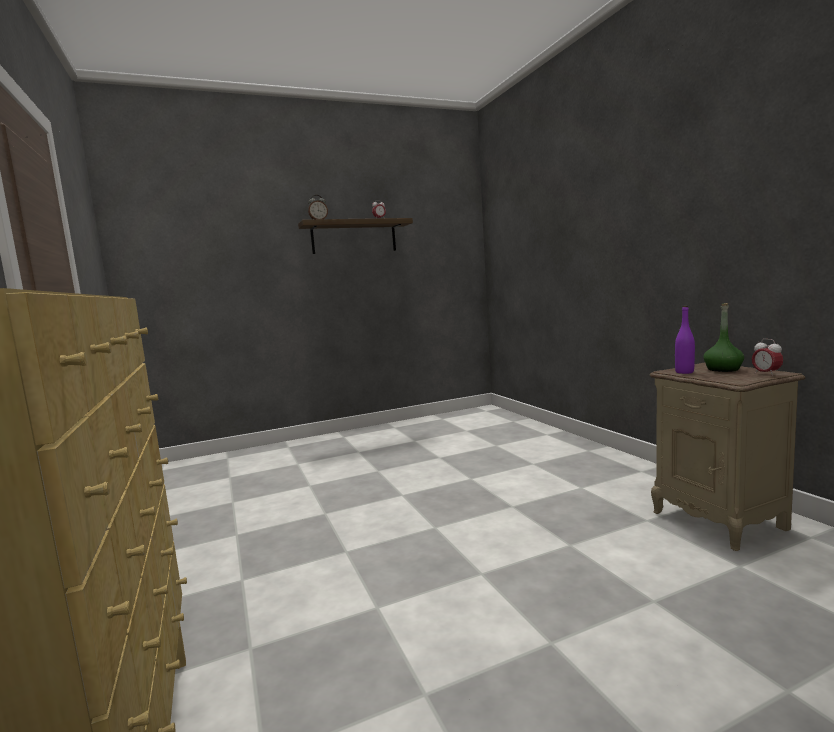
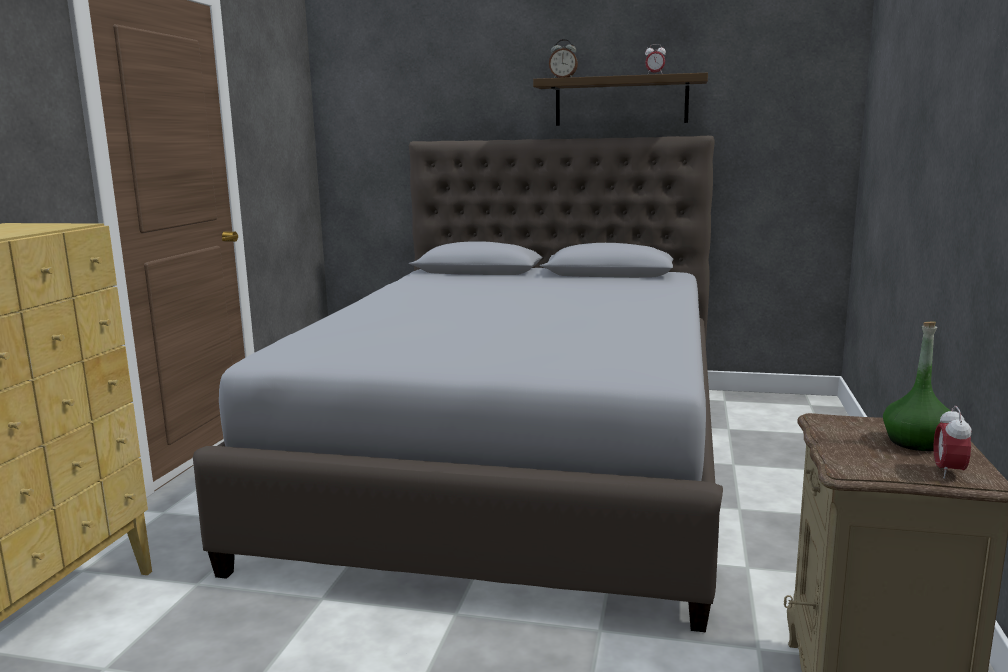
camera: 35 degrees right, 5 degrees up
(376, 479) = (518, 460): none -> grey bed
(684, 372) = (840, 428): purple bottle -> none

